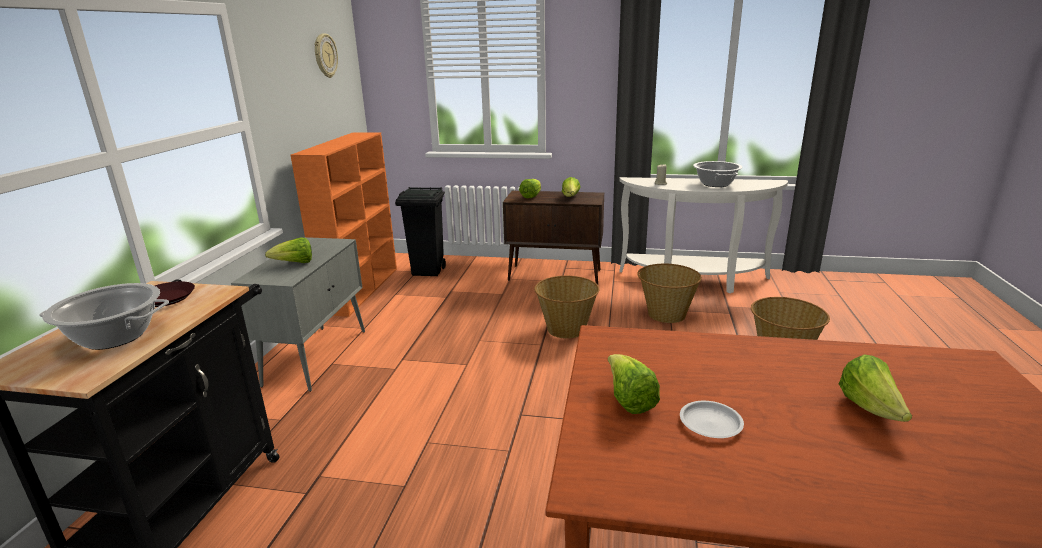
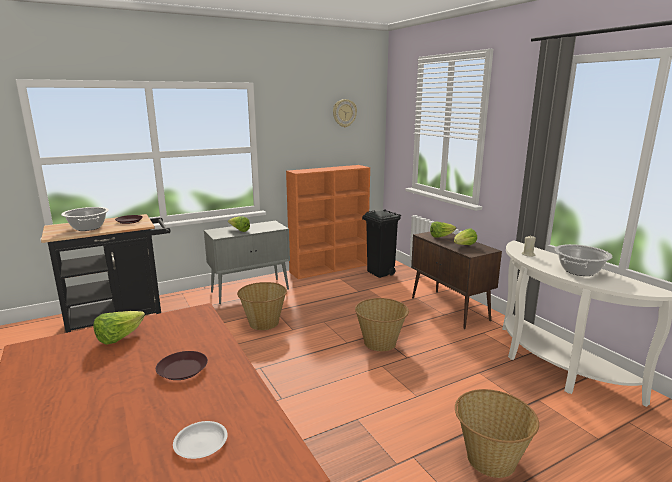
camera: 50 degrees right, 5 degrees down
(666, 314) = (468, 373): basket -> basket (263, 323)
(710, 423) = (103, 366): white plate -> white plate (200, 443)
(760, 373) = (183, 369): none -> brown plate
(870, 409) = (154, 420): lettuce -> none

